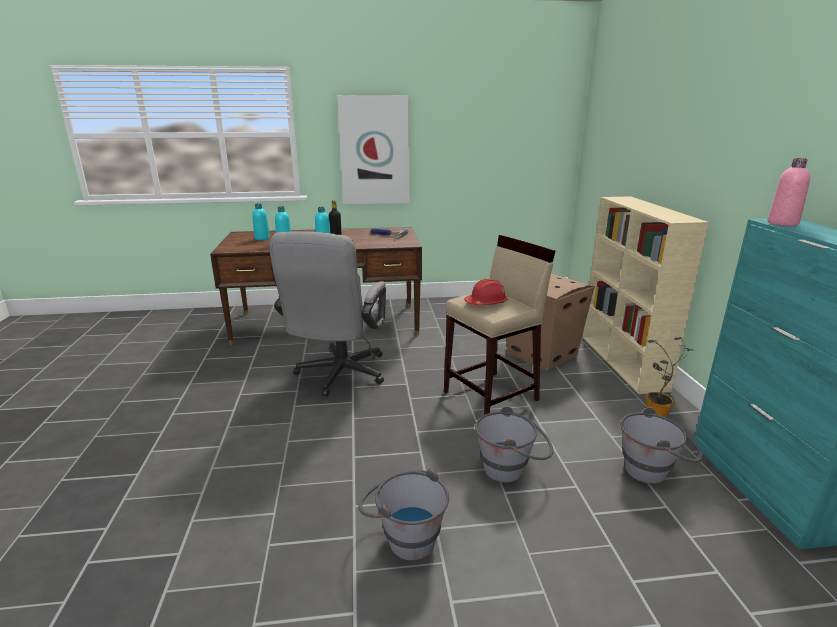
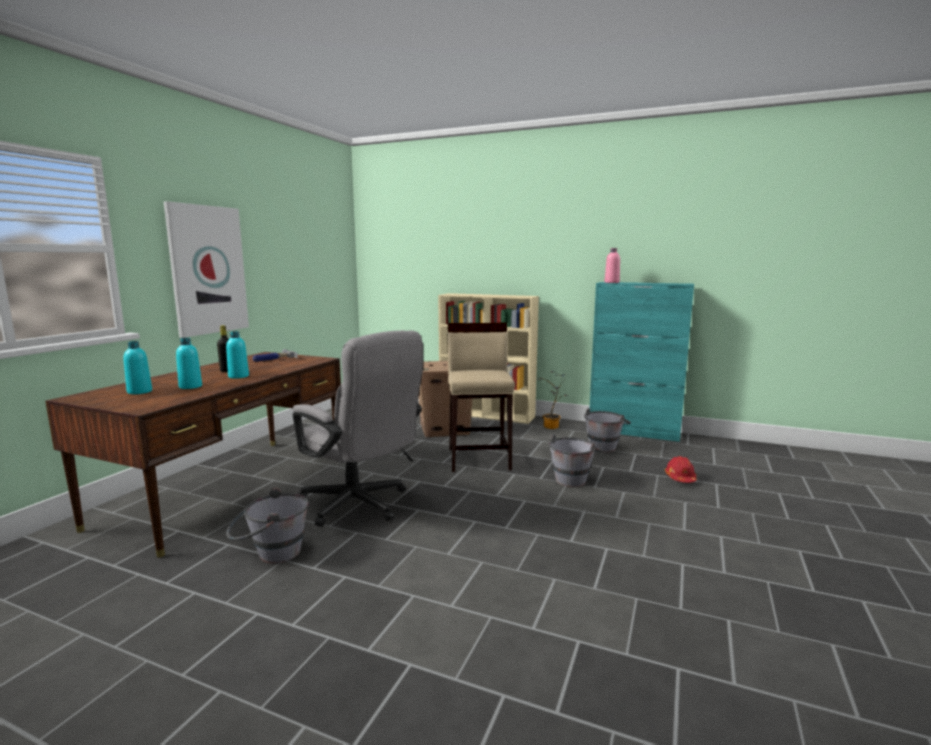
camera: 60 degrees left, 10 degrees down
(404, 536) = (617, 529): grey bucket -> grey bucket (270, 554)
(486, 303) = (481, 374): red hard hat -> red hard hat (680, 478)

